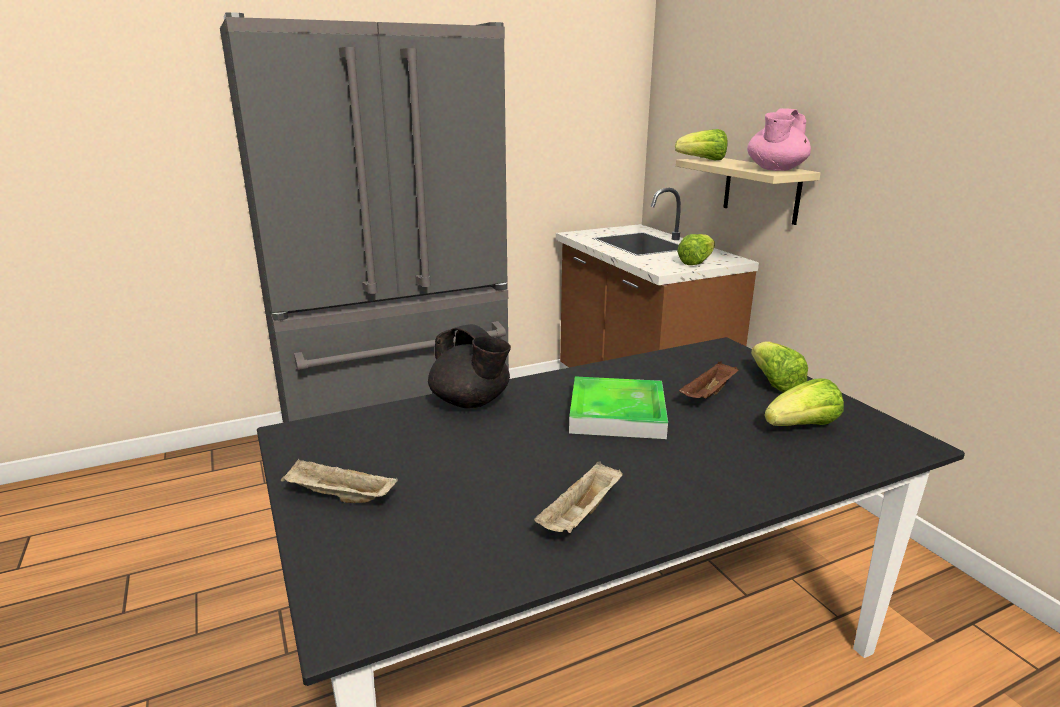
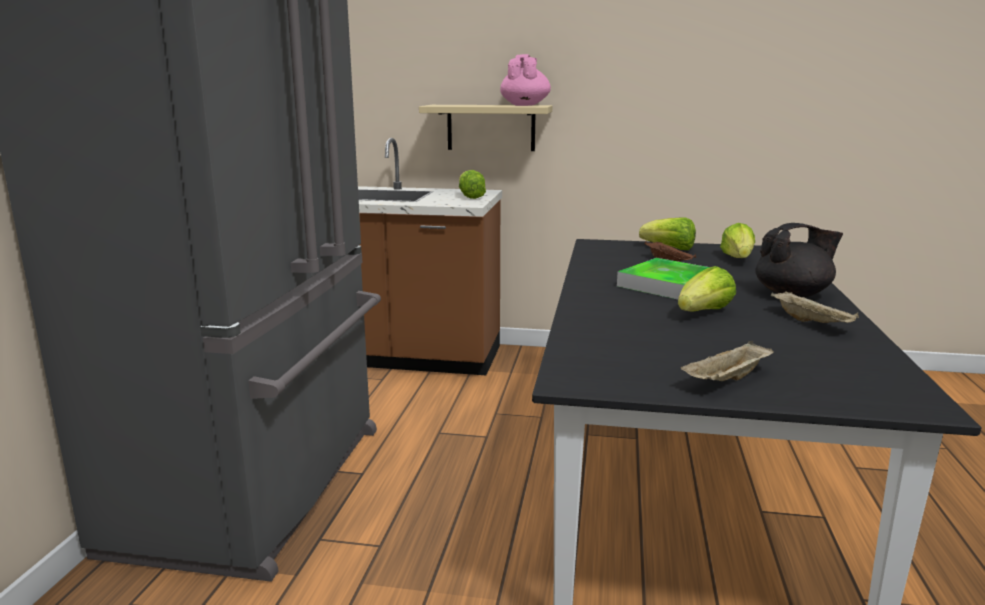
camera: 55 degrees left, 5 degrees down
(471, 402) = (593, 313): black teapot -> black teapot (793, 294)
(703, 160) = (442, 105): lettuce -> lettuce (704, 313)
(775, 169) = (525, 105): pink teapot -> pink teapot turned 150 degrees counterclockwise

